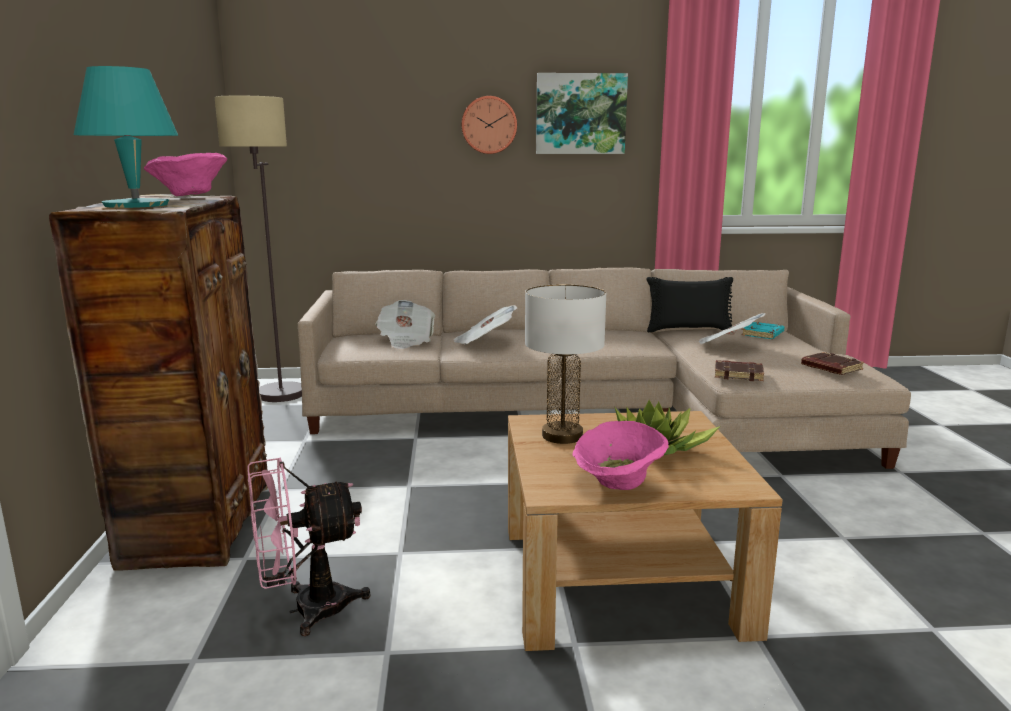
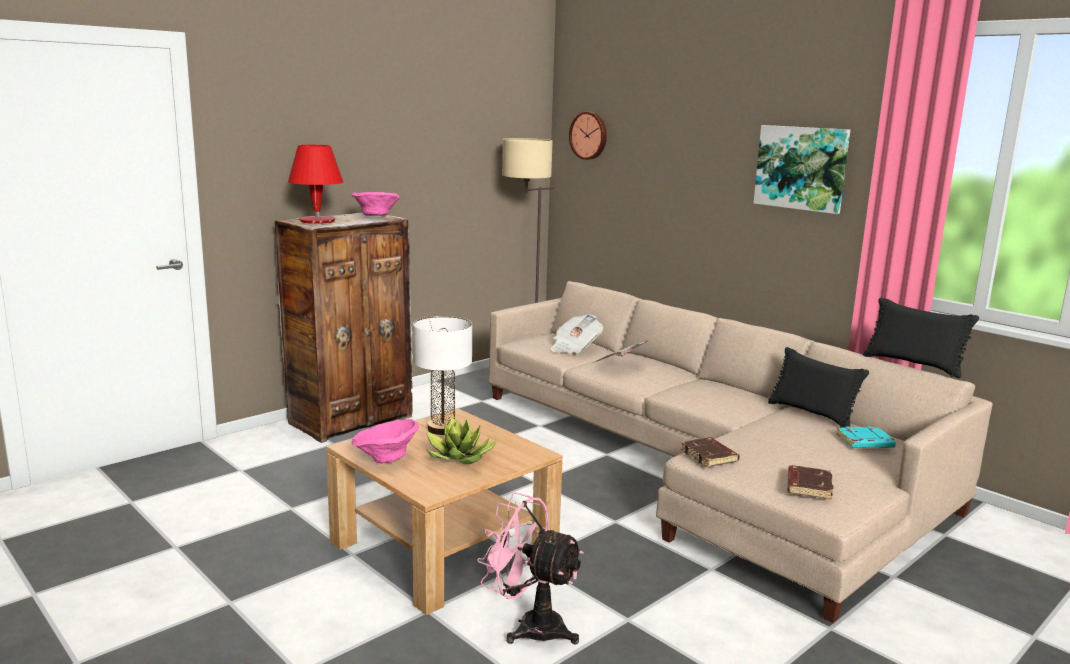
camera: 50 degrees right, 0 degrees up
(136, 205) = (317, 221): turquoise table lamp -> red table lamp
(306, 610) = (305, 476): pink fan -> pink fan (530, 626)
(489, 125) = (720, 171): wall clock -> wall clock (589, 135)
(727, 346) = (787, 436): newspaper -> none
(736, 269) = (913, 365): none -> black pillow

